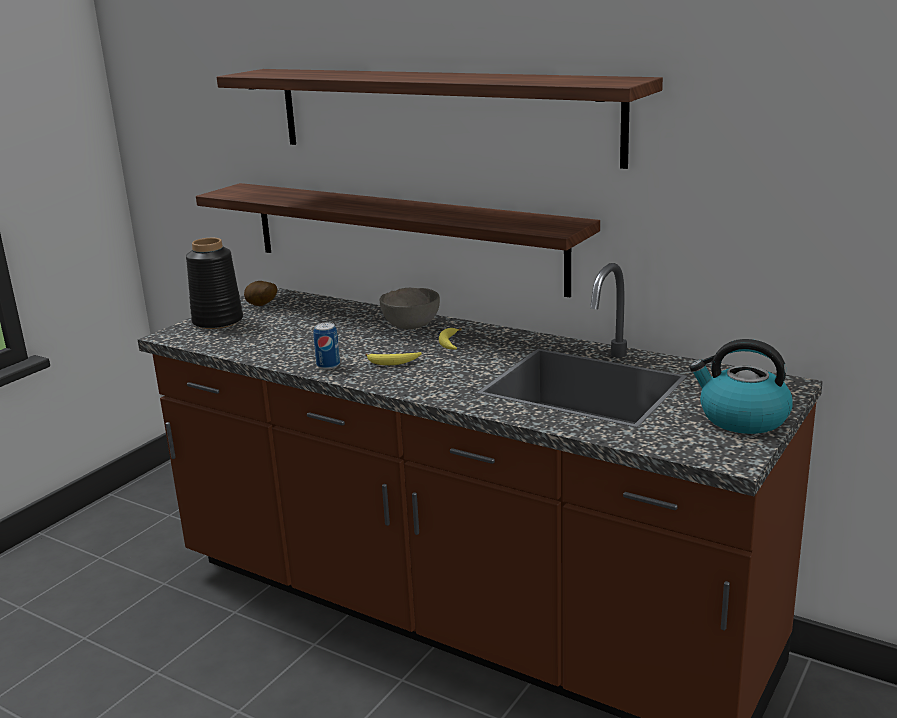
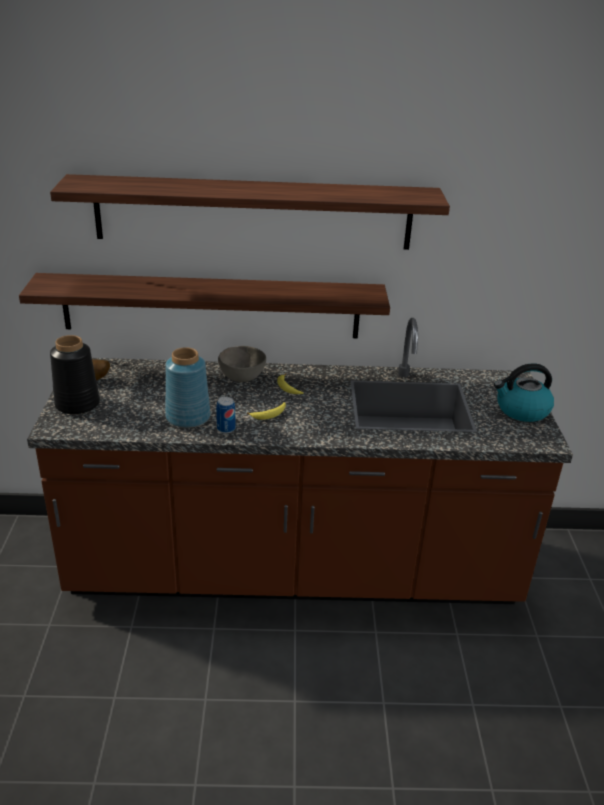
camera: 35 degrees left, 10 degrees up
(303, 349) = (187, 417): none -> blue vase

